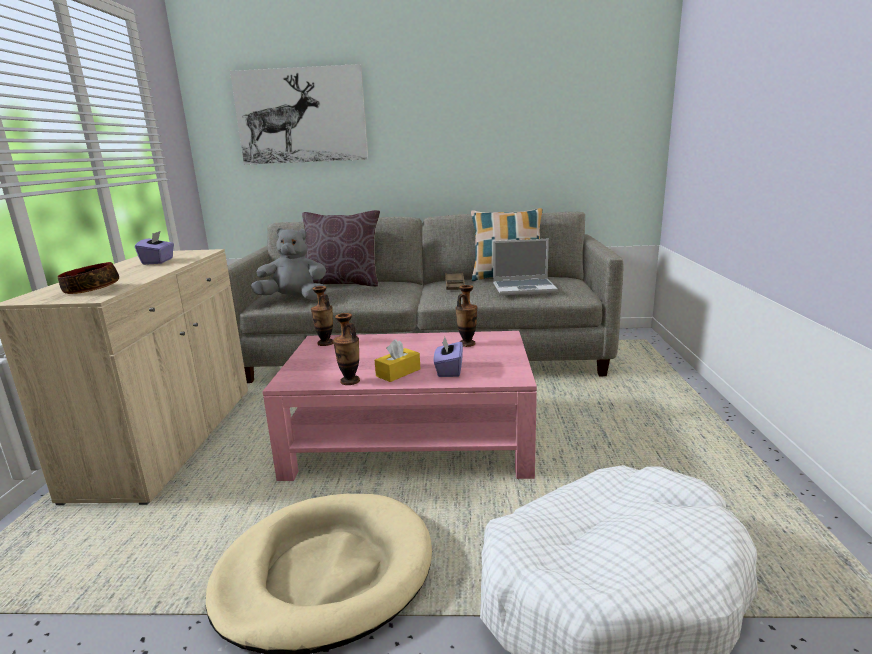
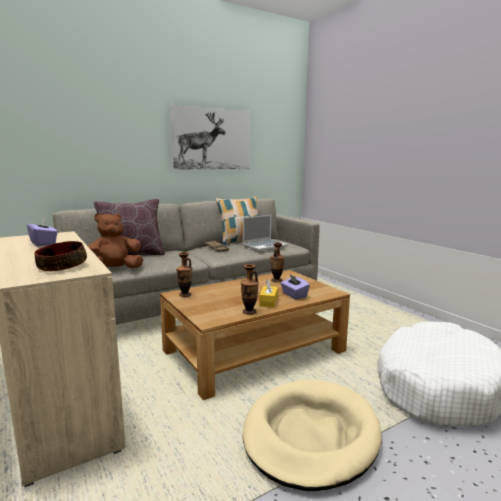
camera: 35 degrees left, 5 degrees down
(294, 299) = (114, 270): grey plush toy -> brown plush toy
(301, 116) = (76, 125): picture -> picture (211, 139)
(412, 440) = (255, 351): pink coffee table -> brown coffee table

